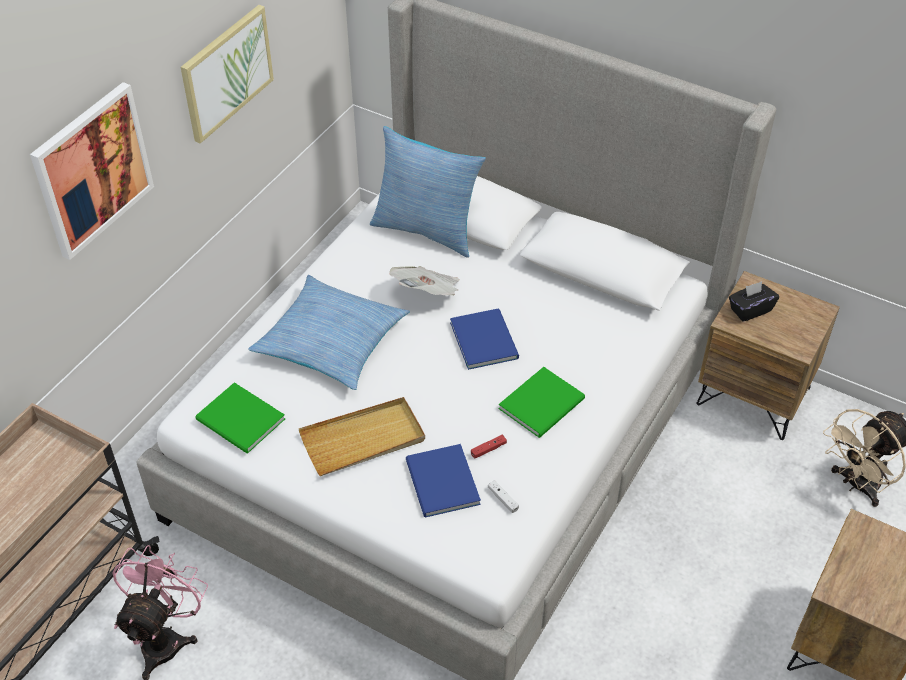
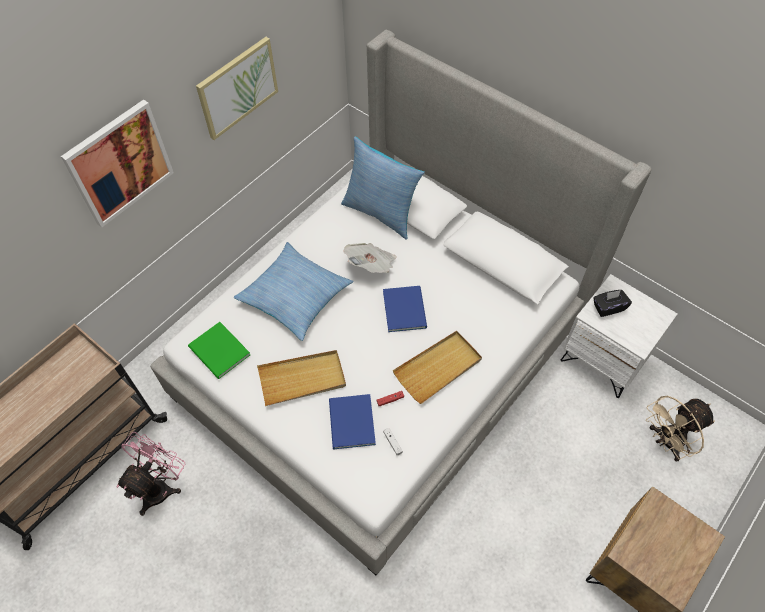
camera: 10 degrees right, 10 degrees up
(544, 403) = (438, 368): green book -> beige tray
(754, 395) = (604, 359): brown nightstand -> white nightstand

